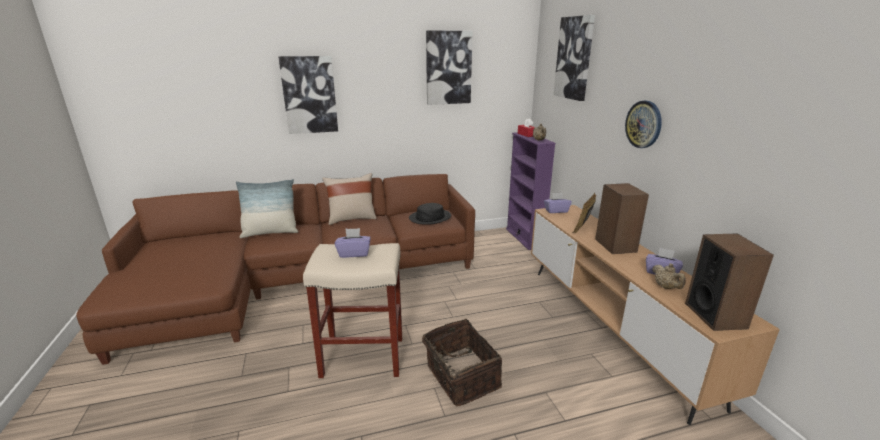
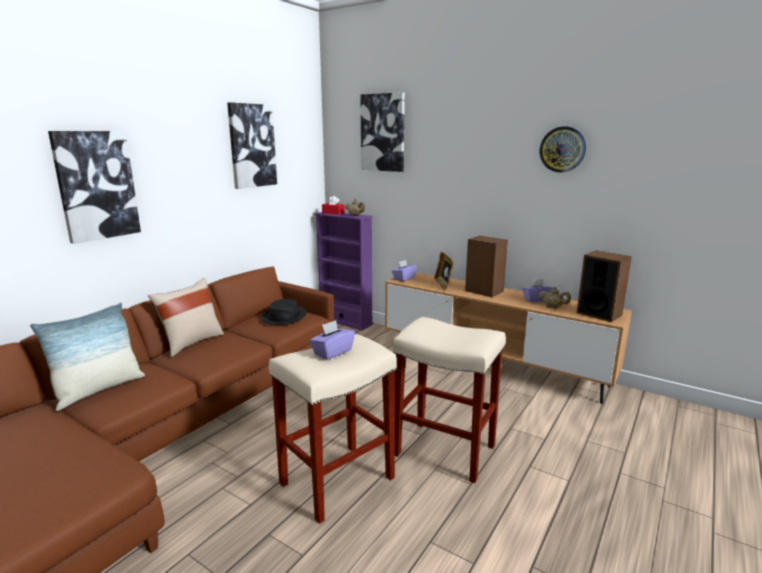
camera: 40 degrees left, 5 degrees down
(460, 377) = (443, 450): basket -> beige stool
(643, 124) = (480, 184): wall clock -> wall clock (562, 149)

